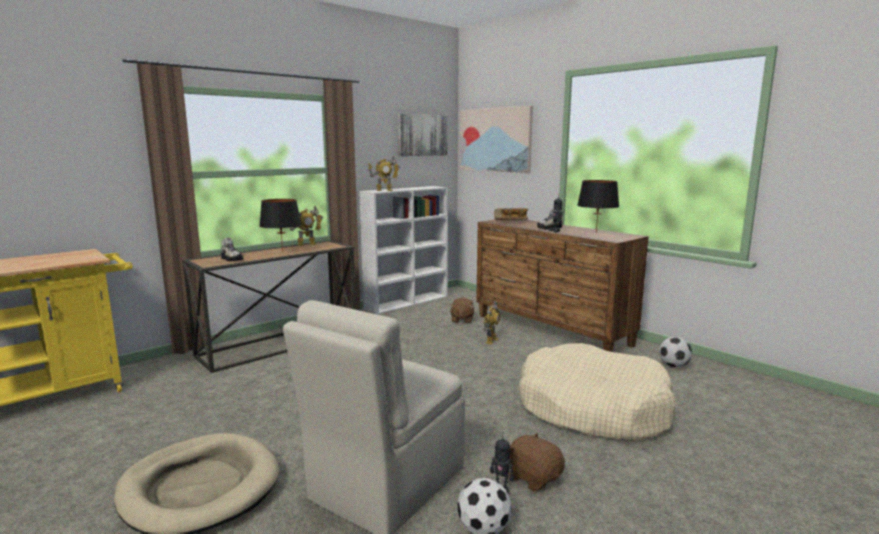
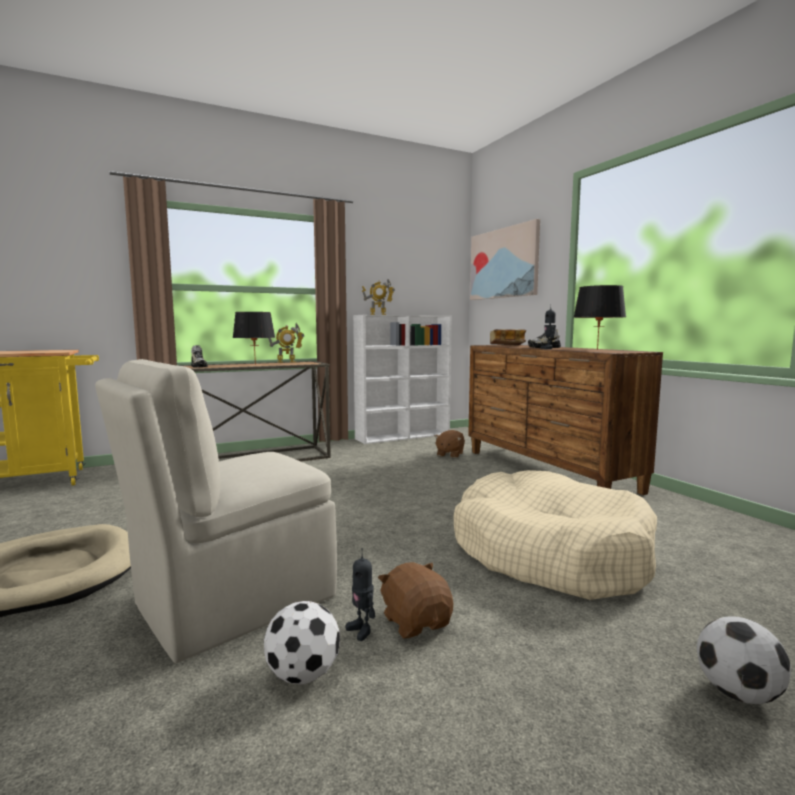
camera: 15 degrees right, 5 degrees down
(422, 135) = (427, 262): picture -> none
(491, 341) = (469, 475): toy robot -> none
(673, 366) = (692, 519): football -> football (738, 693)

